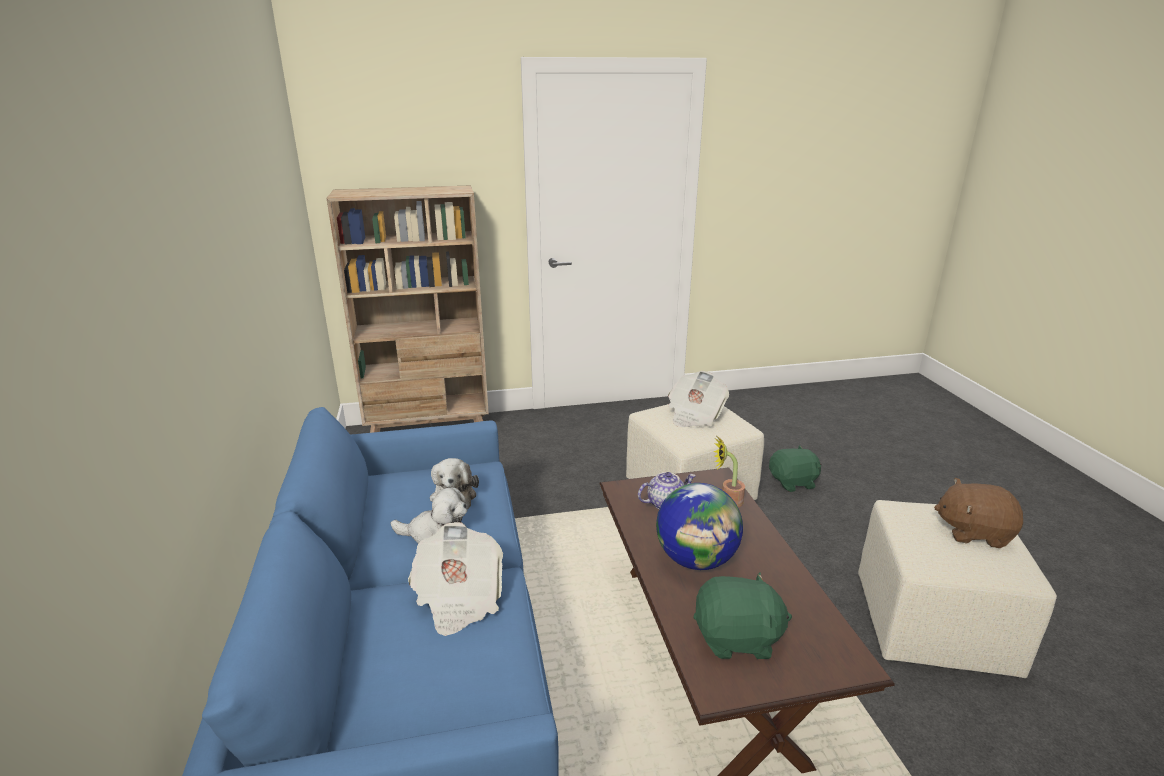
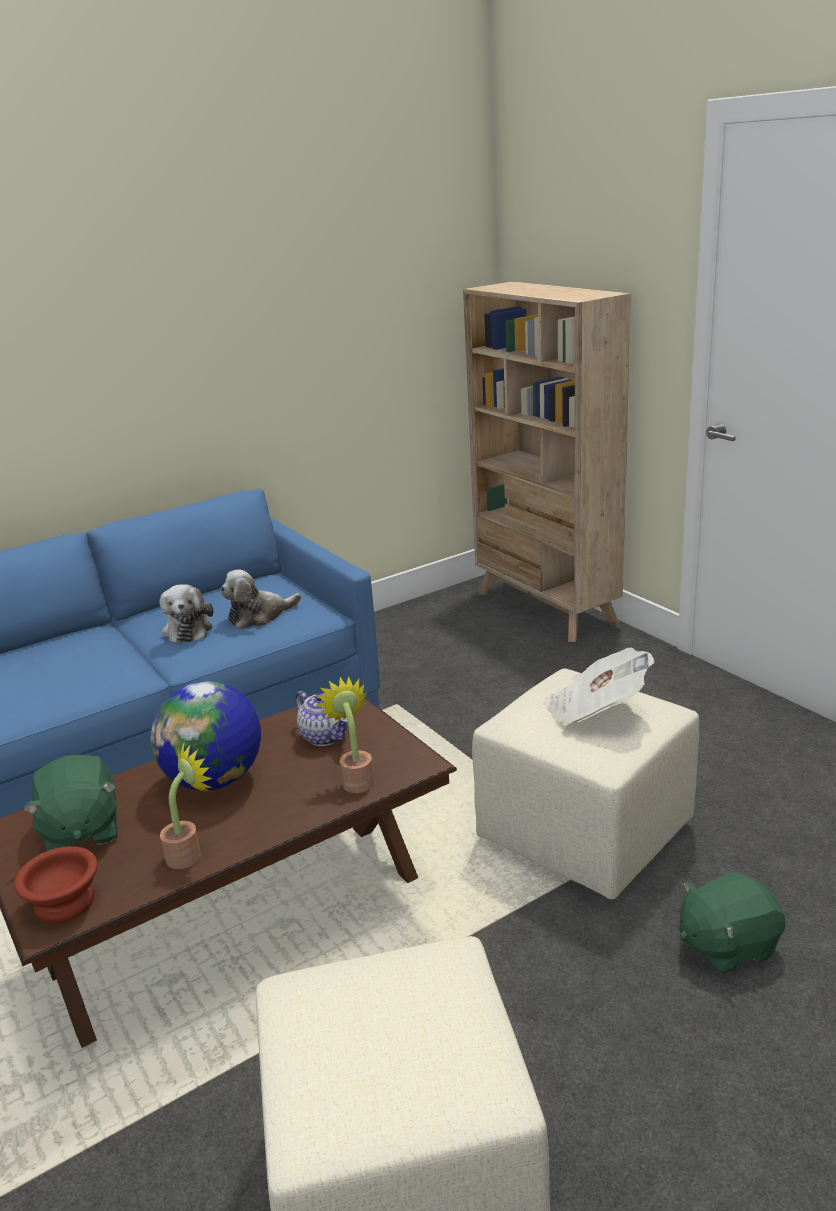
camera: 70 degrees right, 0 degrees up
(458, 598) = (100, 665): newspaper -> none
(786, 582) = (190, 853): none -> potted plant
(793, 482) = (726, 945): green plush toy -> green plush toy turned 105 degrees clockwise
(829, 652) = (66, 902): none -> brown bowl
(973, 532) = (411, 1056): brown plush toy -> none

